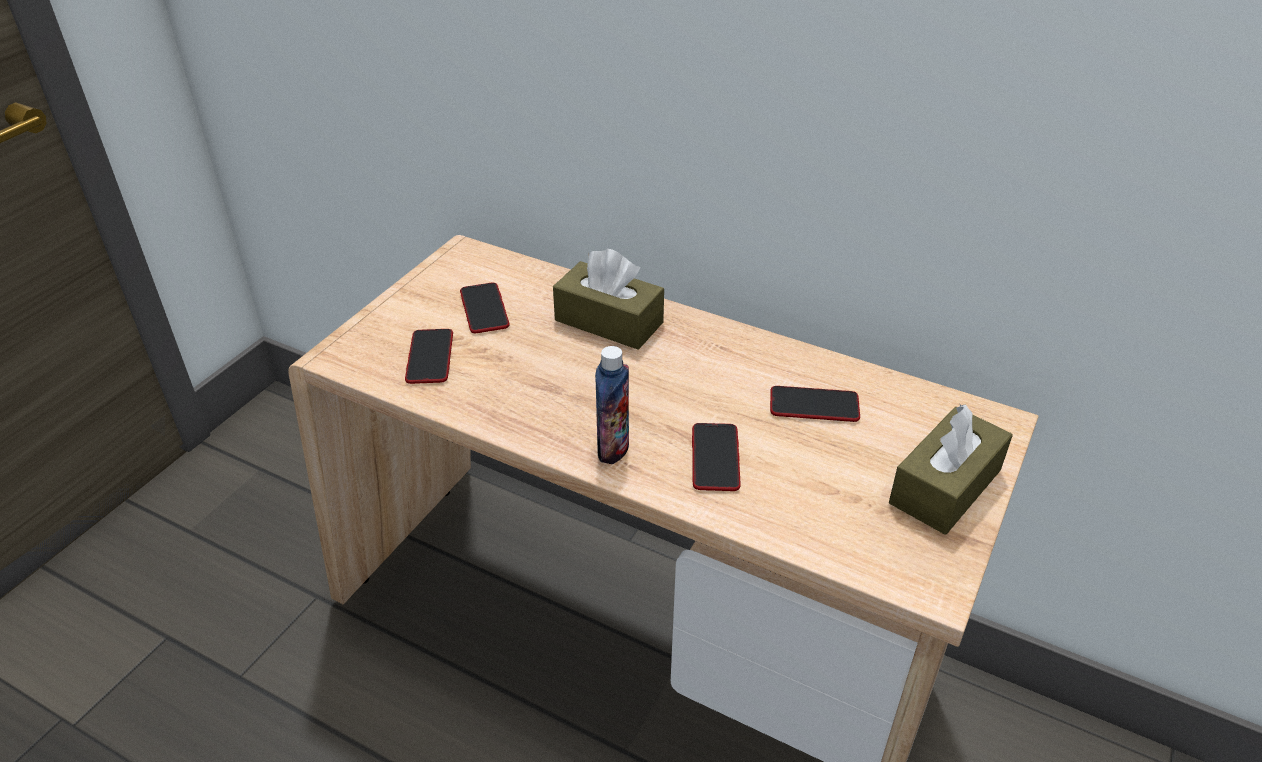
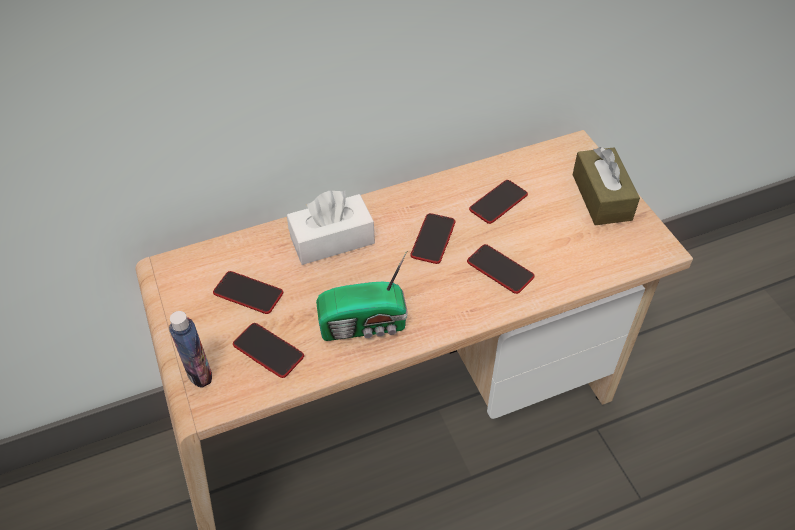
camera: 50 degrees left, 10 degrees up
(525, 400) = (365, 325): none -> radio
(609, 321) = (332, 240): brown tissue box -> white tissue box
(613, 448) = (450, 309): bottle -> bottle (199, 373)
(696, 385) = (433, 239): none -> phone

